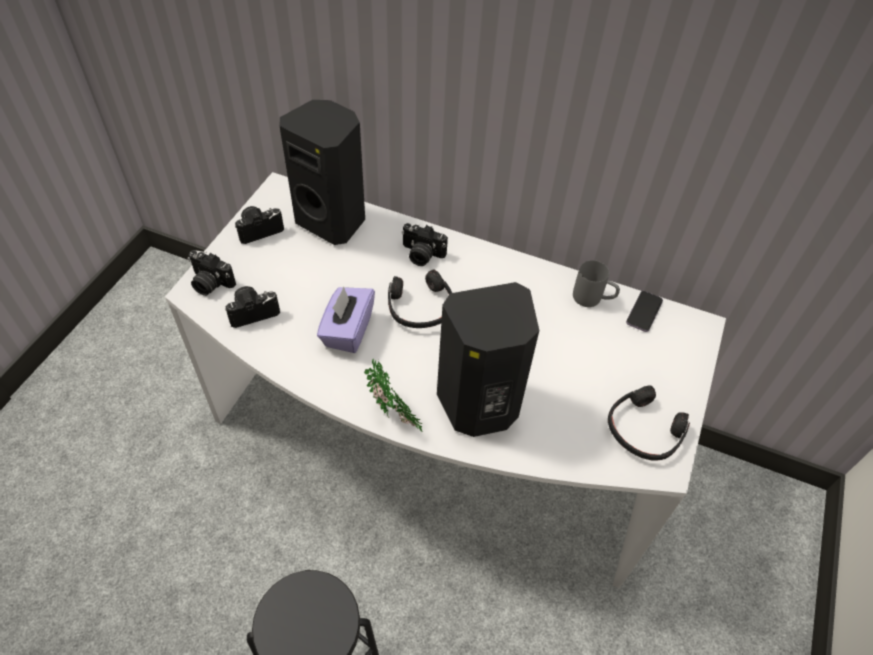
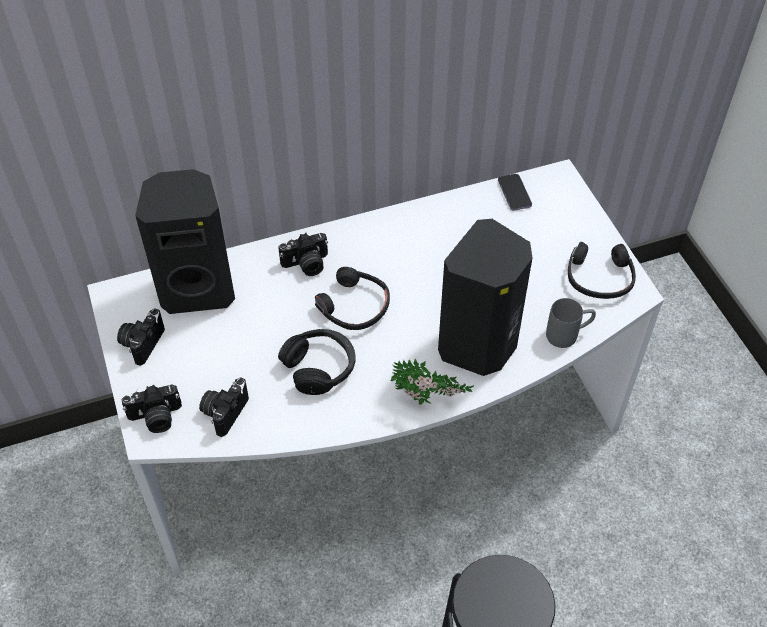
camera: 40 degrees left, 0 degrees up
(347, 331) = (320, 367): purple tissue box -> black headphones
(593, 299) = (471, 208): grey mug -> grey mug (568, 334)

